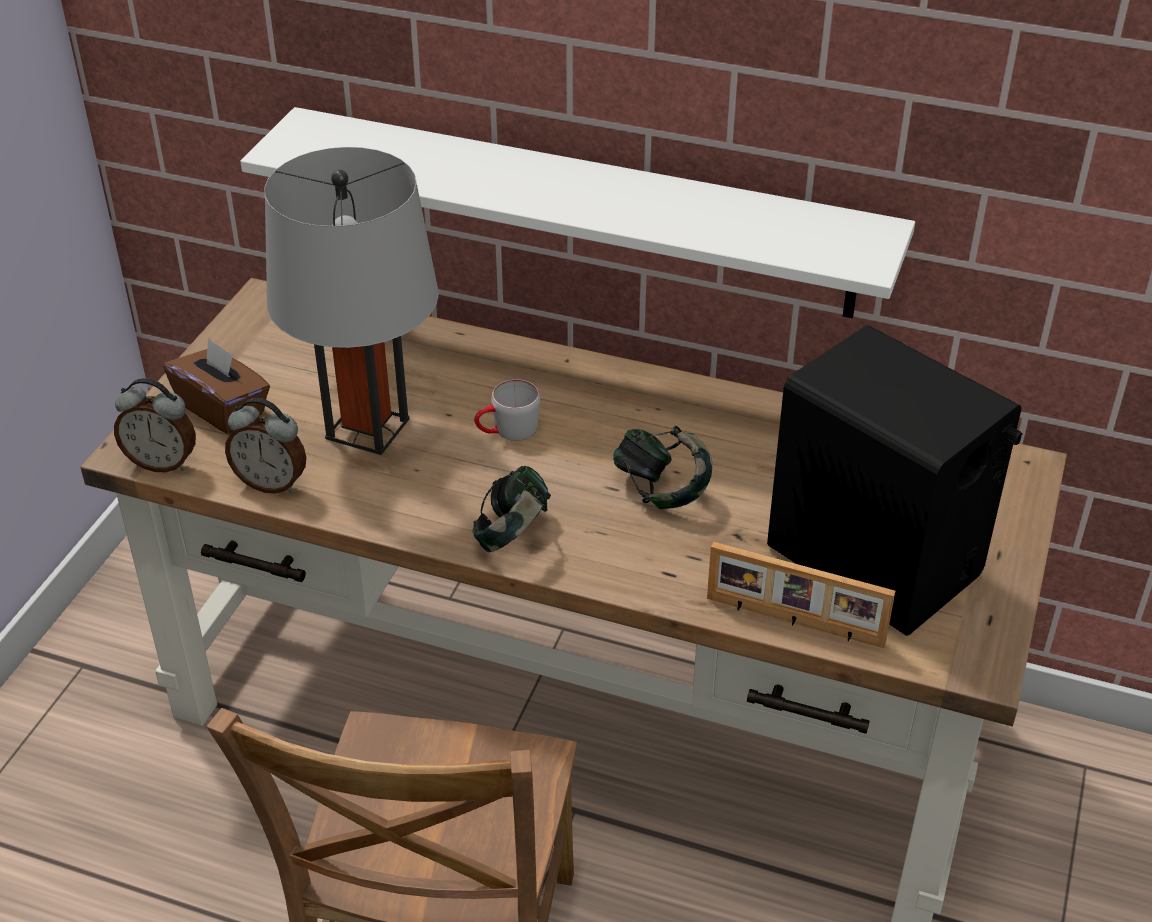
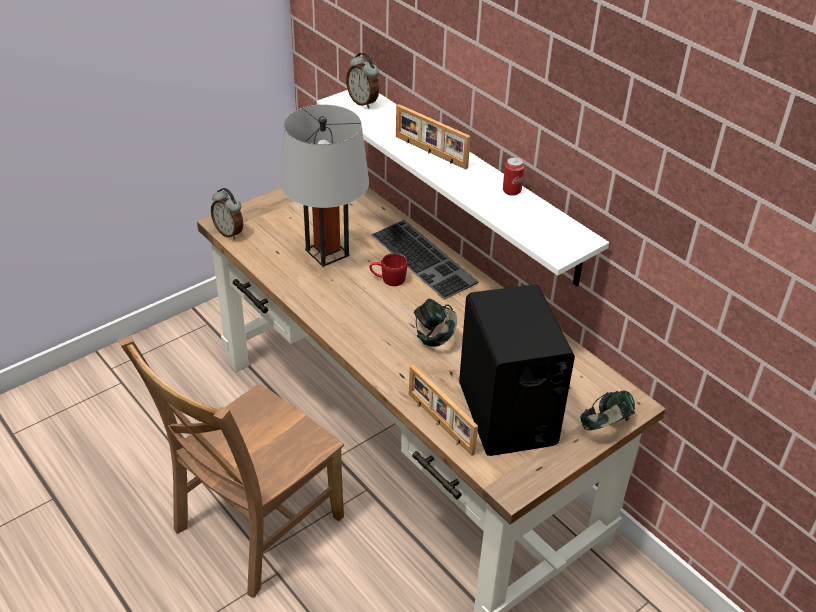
camera: 30 degrees right, 0 degrees up
(223, 409) = (274, 219): brown tissue box -> none
(272, 483) = (266, 260): alarm clock -> alarm clock (363, 102)
(507, 431) = (388, 279): grey mug -> red mug
(513, 536) = (347, 327): headphones -> headphones (605, 426)
(519, 181) = (430, 152): none -> picture frame
(536, 375) = (425, 258): none -> keyboard
(704, 196) = (511, 191): none -> can

